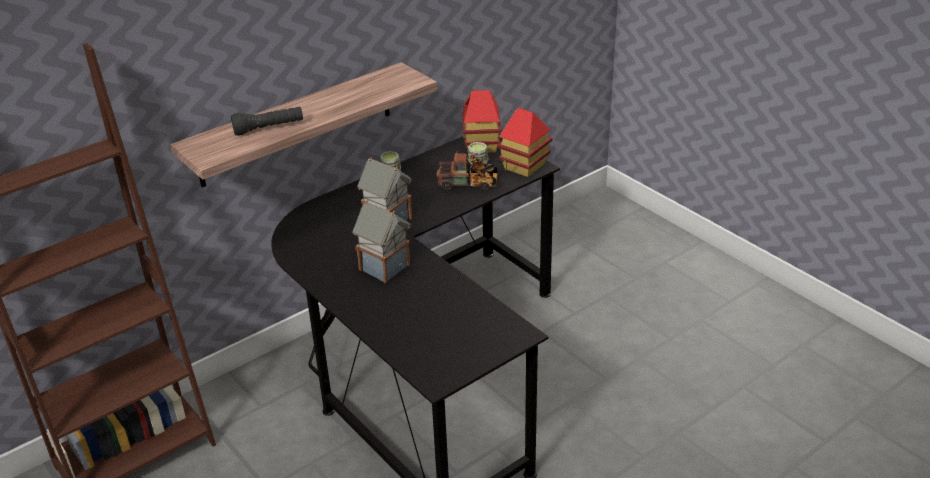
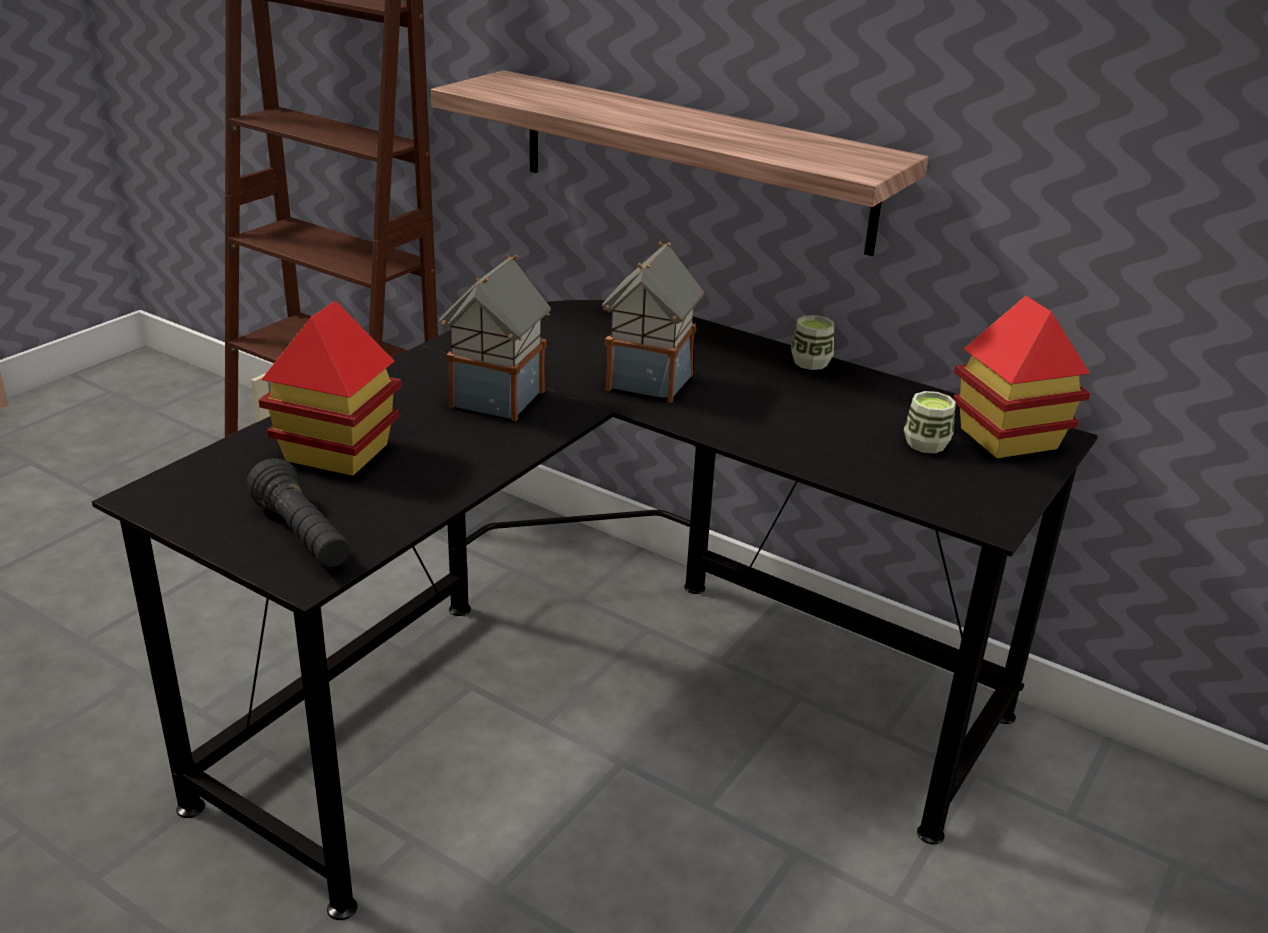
camera: 70 degrees right, 5 degrees down
(269, 128) = (582, 105): black flashlight -> black flashlight (303, 536)
(472, 184) = (842, 447): toy truck -> none
(524, 166) = (971, 501): toy house -> toy house (336, 452)

